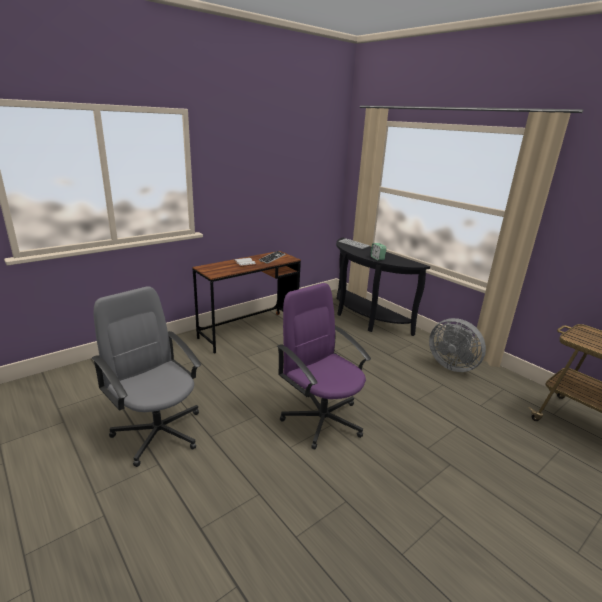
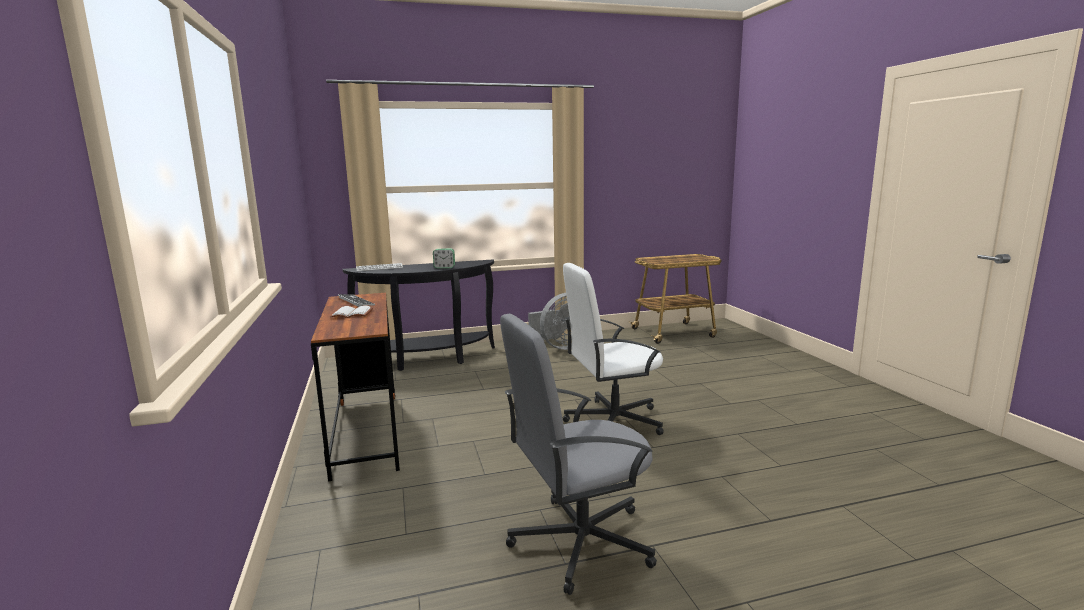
camera: 65 degrees left, 10 degrees down
(322, 419) = (612, 421): purple office chair -> white office chair

